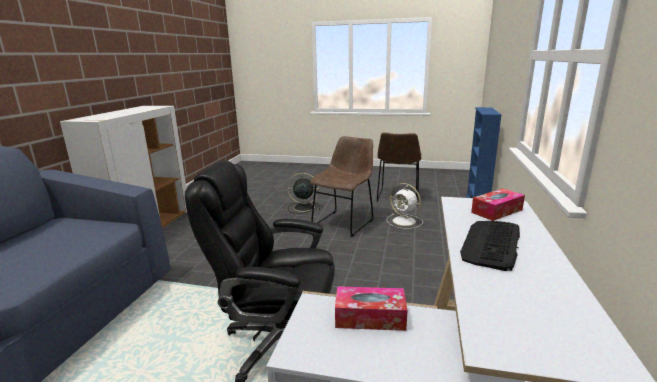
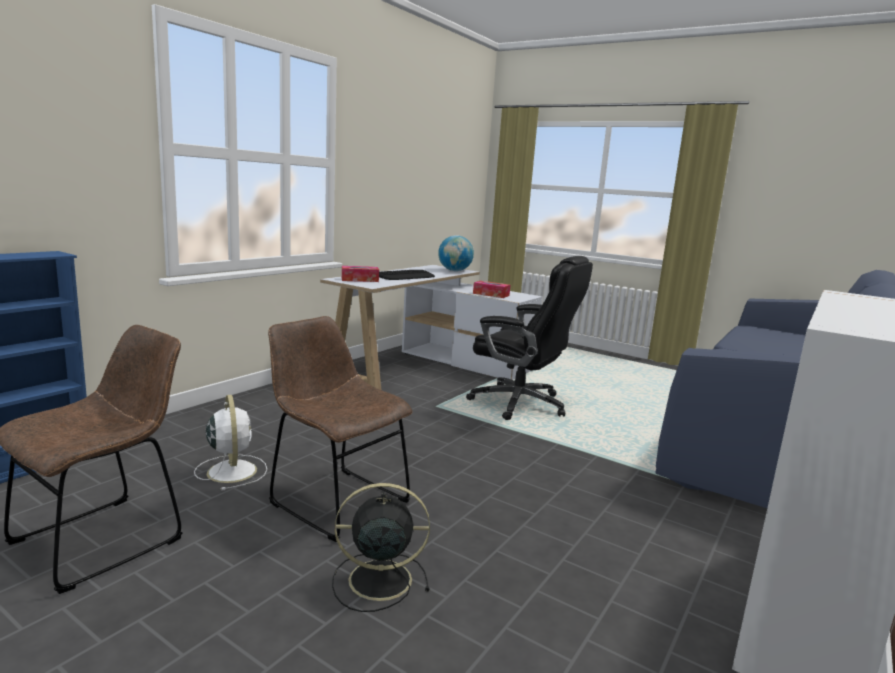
camera: 160 degrees left, 5 degrees down
(303, 207) = (377, 580): black fan -> black fan turned 150 degrees clockwise
(344, 222) = (335, 500): brown chair -> brown chair turned 75 degrees clockwise
(506, 330) = (454, 271): none -> globe

